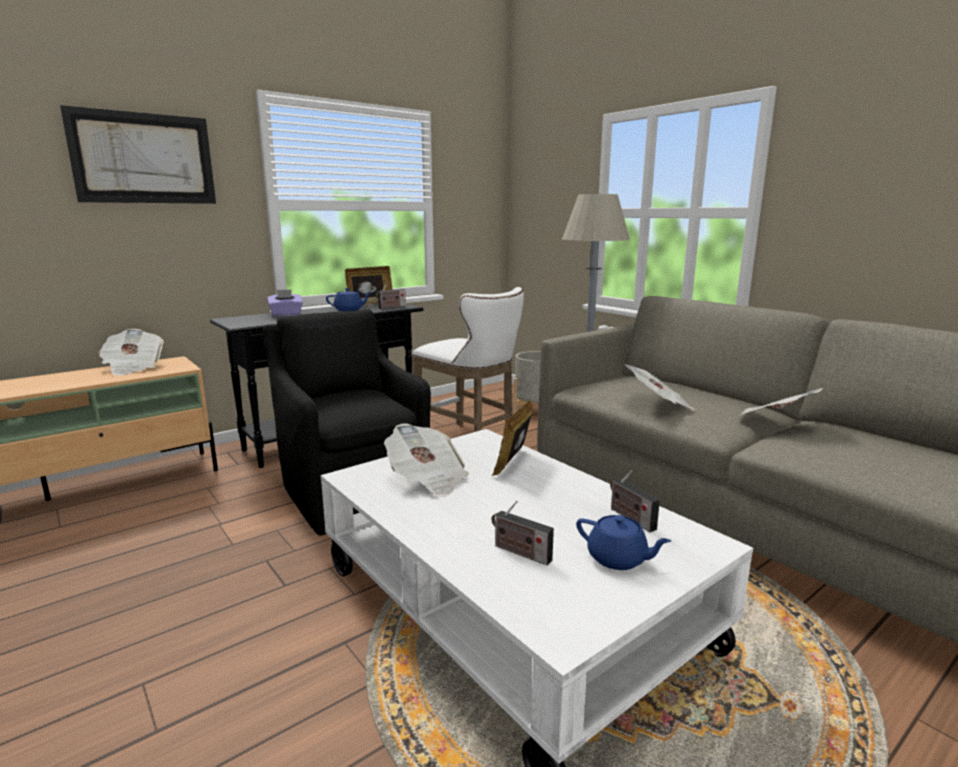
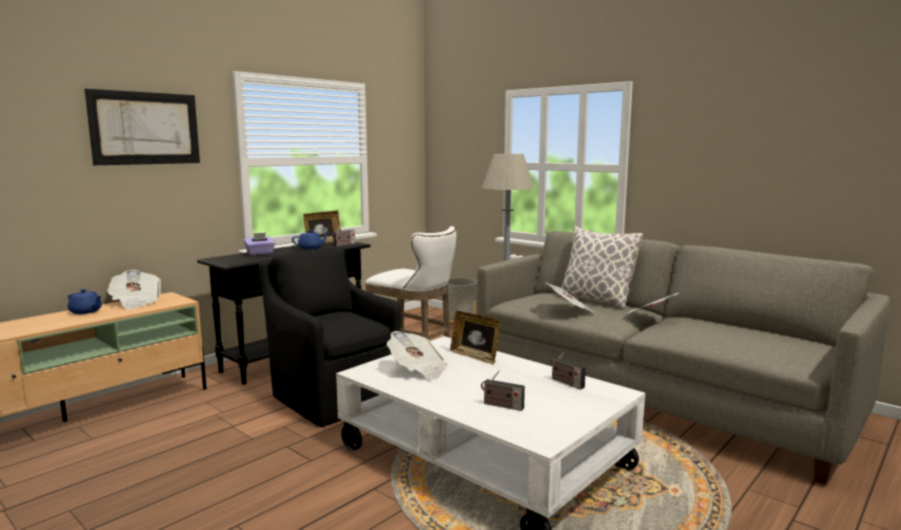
camera: 10 degrees left, 5 degrees down
(513, 463) = (475, 357): picture frame -> picture frame turned 60 degrees counterclockwise
(618, 559) = (564, 404): blue teapot -> blue teapot (86, 312)
(699, 390) = (596, 300): none -> pillow

